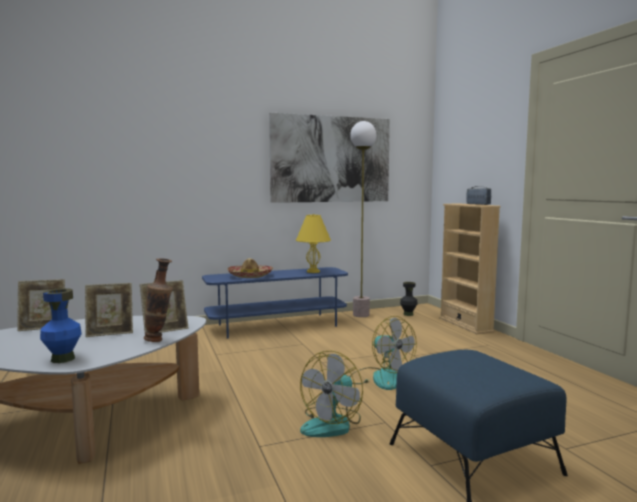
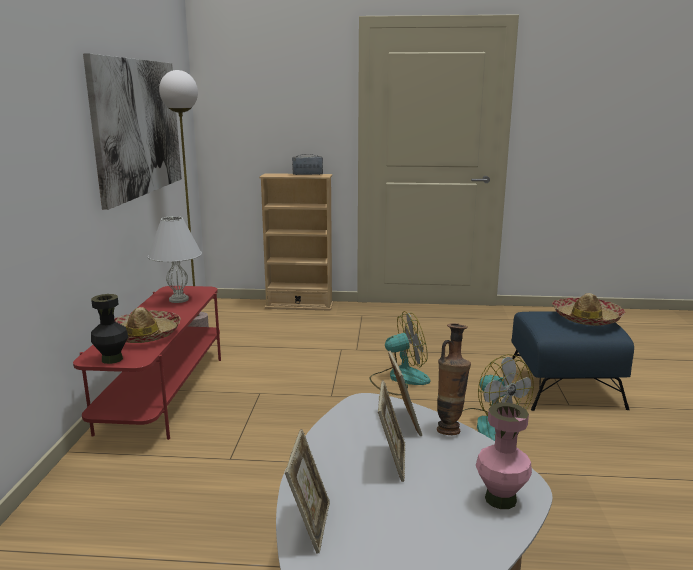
camera: 65 degrees left, 10 degrees up
(63, 359) = (501, 499): blue vase -> pink vase
(277, 325) = (164, 393): blue tv stand -> red tv stand
(313, 271) = (179, 299): yellow table lamp -> white table lamp
(408, 314) = (232, 316): black vase -> black vase (112, 359)
(492, 372) = (586, 318): none -> hat

